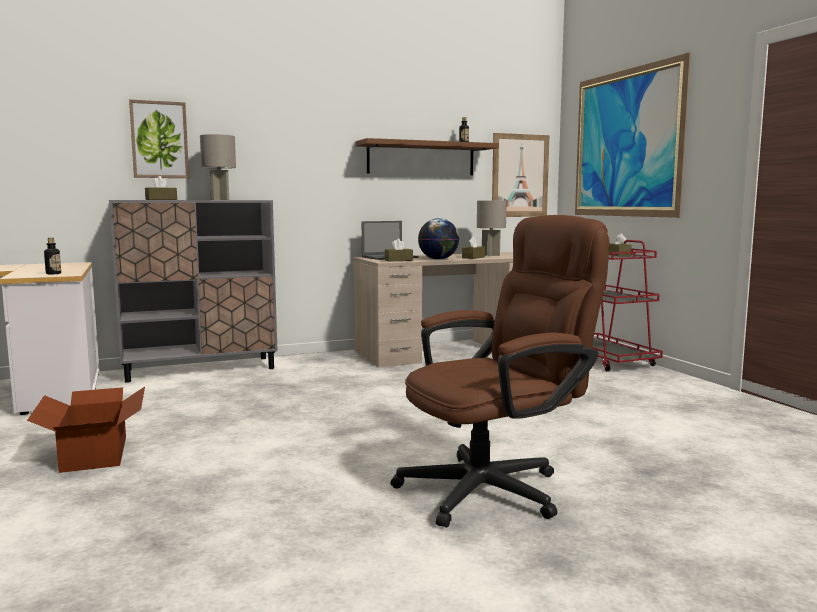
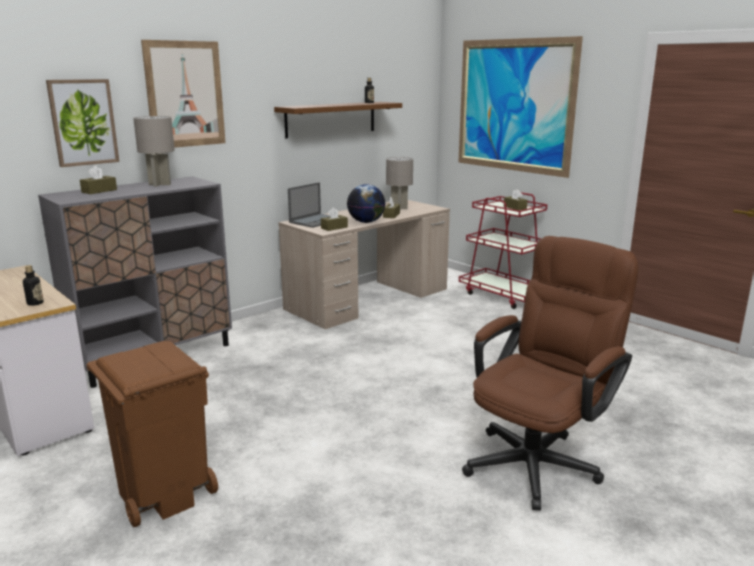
camera: 20 degrees left, 10 degrees up
(93, 454) = (163, 493): cardboard box -> brown trash can
(520, 175) = (410, 127): picture -> picture (185, 94)

